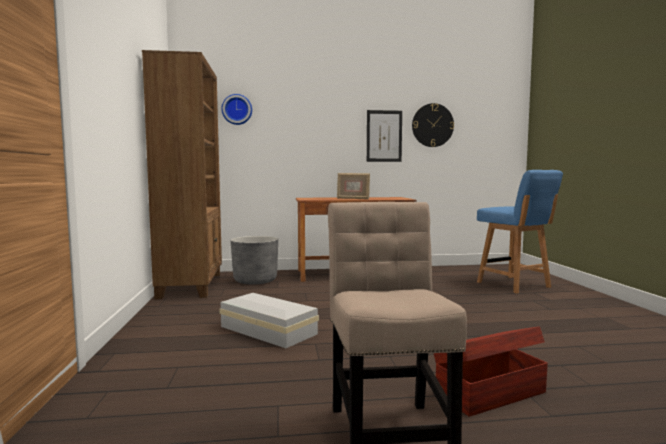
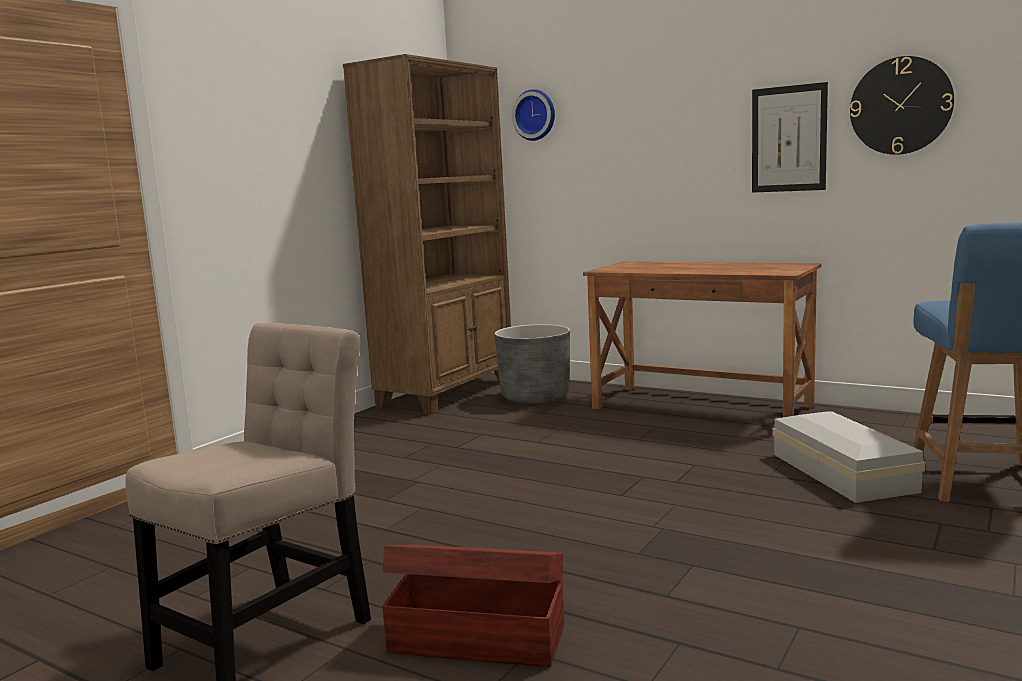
camera: 40 degrees right, 5 degrees up
(268, 329) = (410, 475): white storage box -> white storage box (842, 471)
(353, 199) = (688, 269): picture frame -> none

